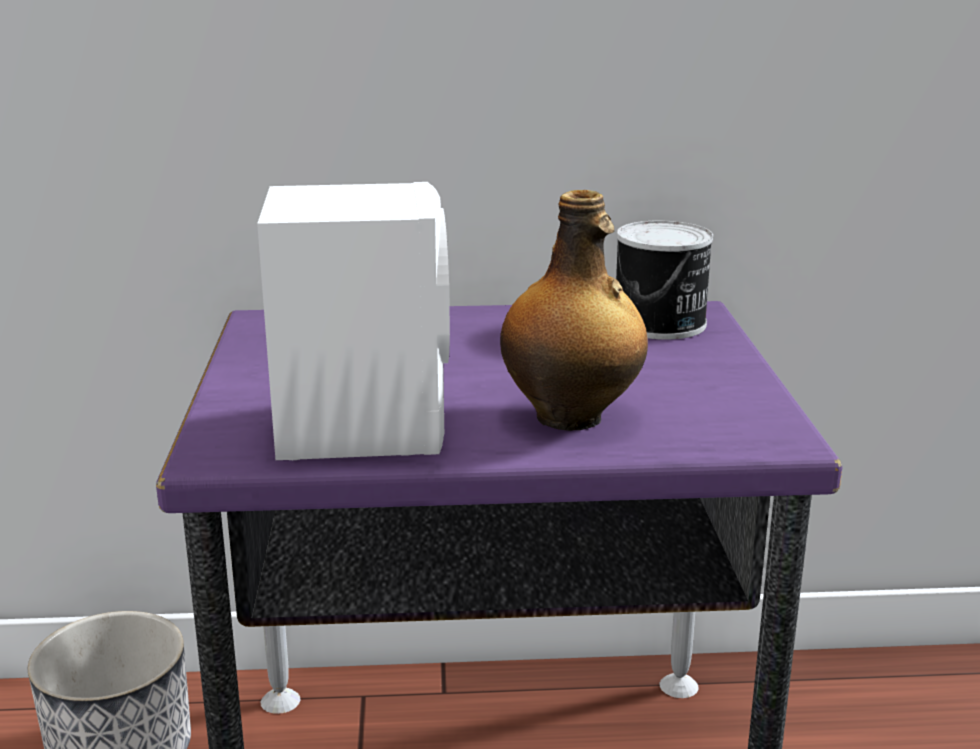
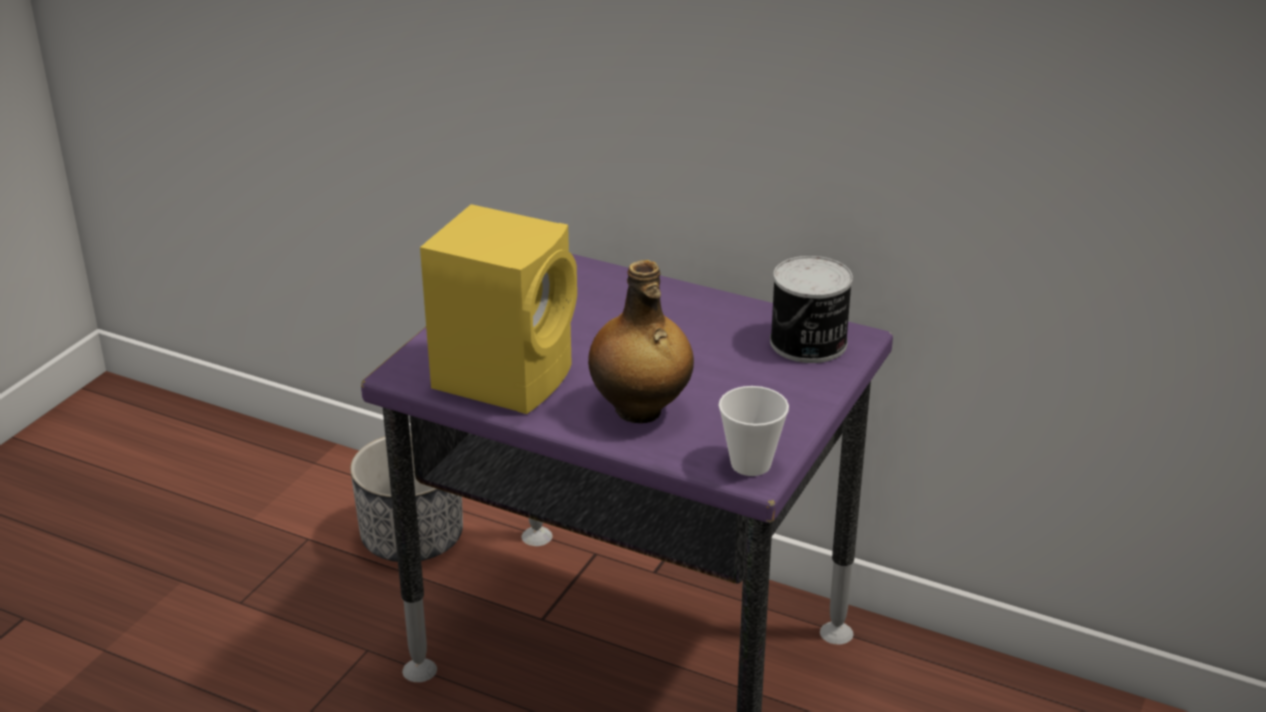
camera: 30 degrees right, 10 degrees up
(362, 425) = (506, 375): white speaker -> yellow speaker
(765, 432) = (750, 464): none -> cup

